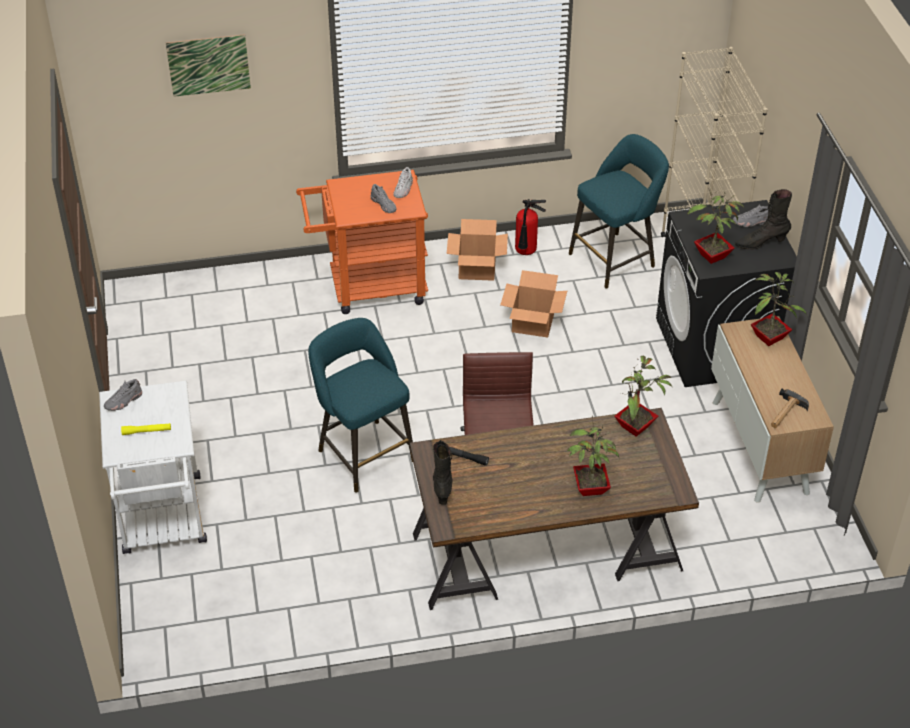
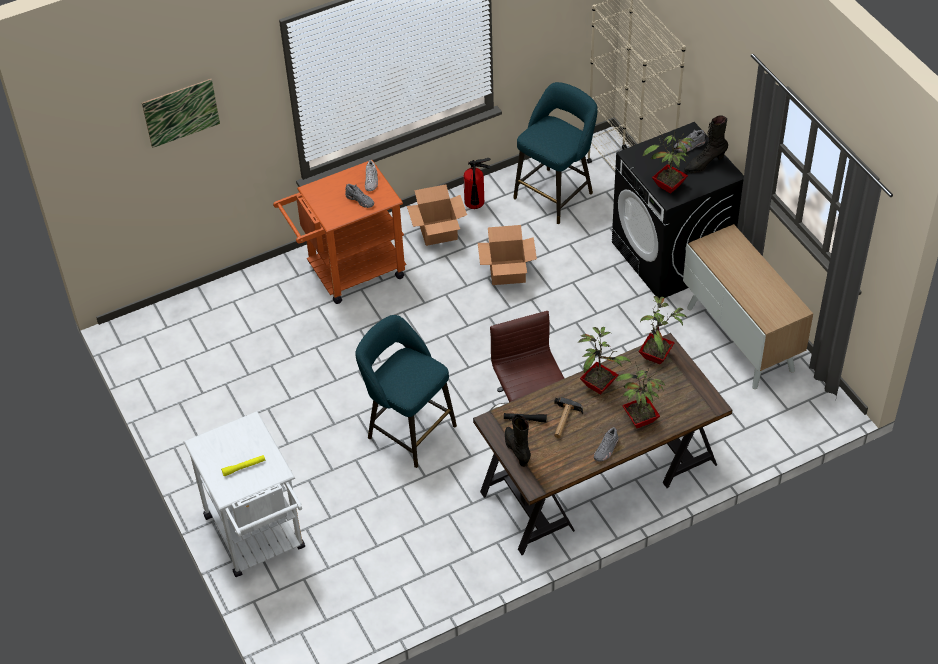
camera: 15 degrees left, 5 degrees up
(123, 401) = (210, 444): grey shoe -> grey shoe (606, 449)
(770, 337) = (734, 246): potted plant -> potted plant (599, 385)
(785, 413) = (770, 312): hammer -> hammer (564, 421)

